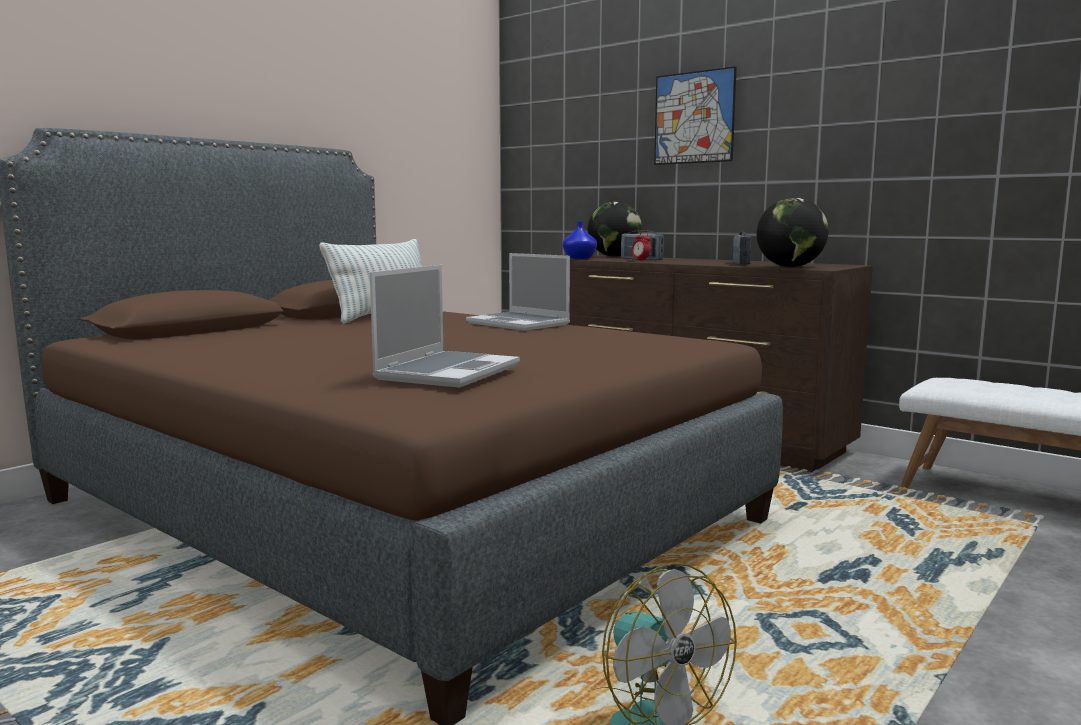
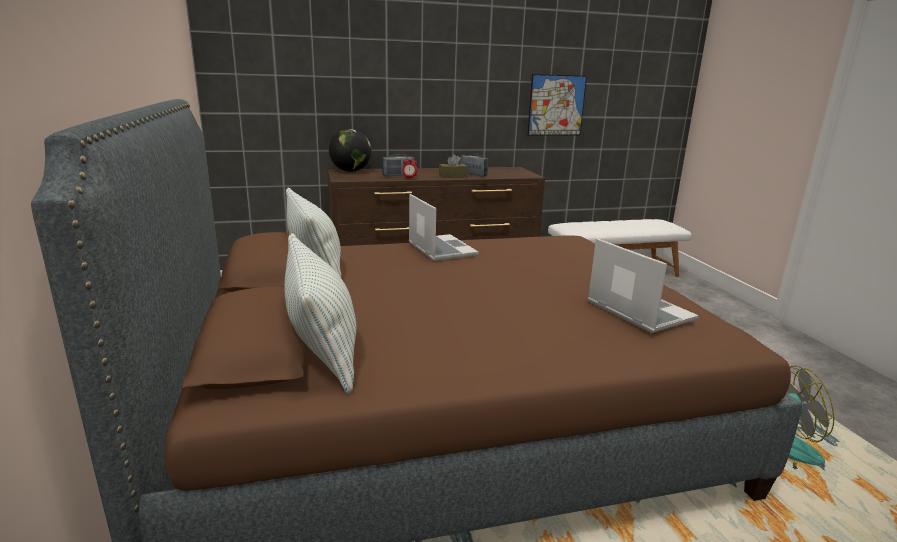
camera: 55 degrees left, 10 degrees up
(203, 336) = (322, 347): none -> pillow
(520, 324) = (440, 249): laptop -> laptop turned 105 degrees counterclockwise
(579, 258) = (350, 178): blue vase -> none
(694, 117) = (401, 66): picture -> picture (556, 105)
(704, 263) = (452, 176): none -> brown tissue box
(790, 267) = (511, 175): globe -> none

